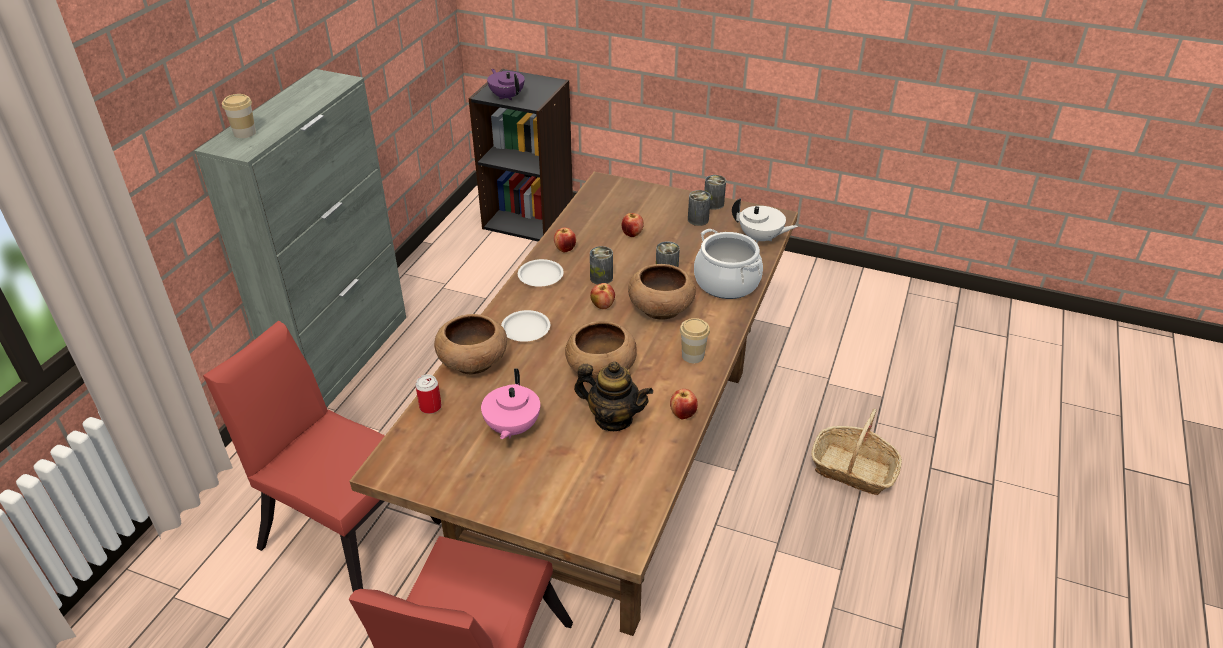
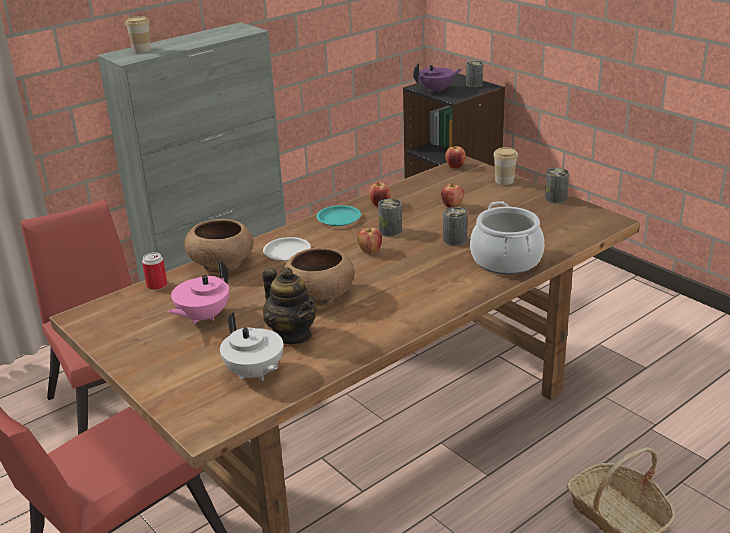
camera: 30 degrees right, 10 degrees down
(507, 96) = (437, 90): purple teapot -> purple teapot turned 75 degrees clockwise
(540, 276) = (338, 218): white plate -> turquoise plate
(660, 308) = (421, 265): brown bowl -> none
(683, 414) = (358, 349): apple -> apple (455, 166)
(693, 356) = (414, 307): cup -> cup (504, 181)
(698, 219) = (527, 207): can -> can (474, 84)
(760, 238) = (577, 234): white teapot -> white teapot (254, 373)

